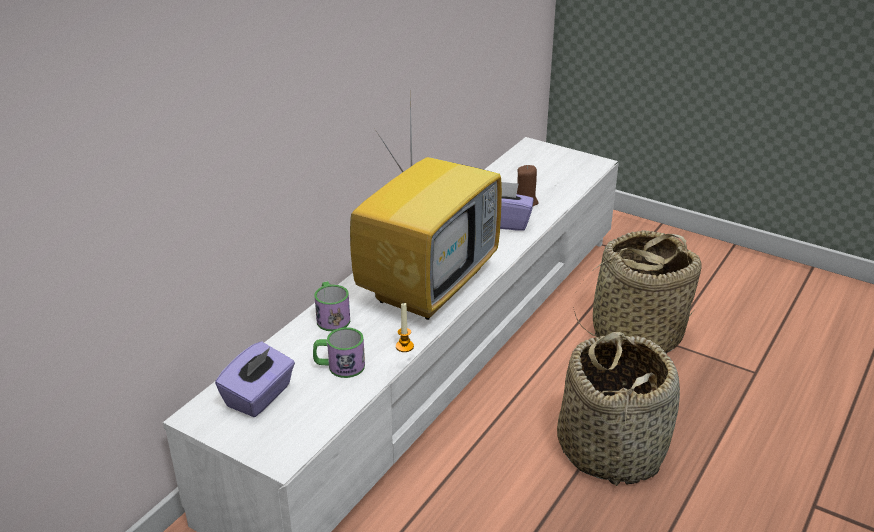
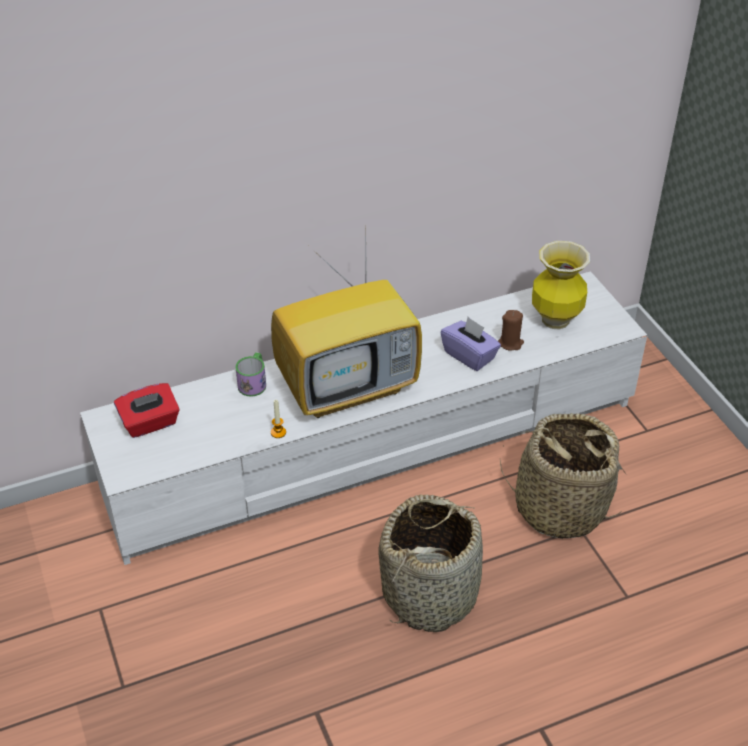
camera: 35 degrees right, 10 degrees up
(259, 396) = (150, 423): purple tissue box -> red tissue box
(339, 366) = (220, 426): mug -> none
(540, 175) = (555, 320): none -> vase

